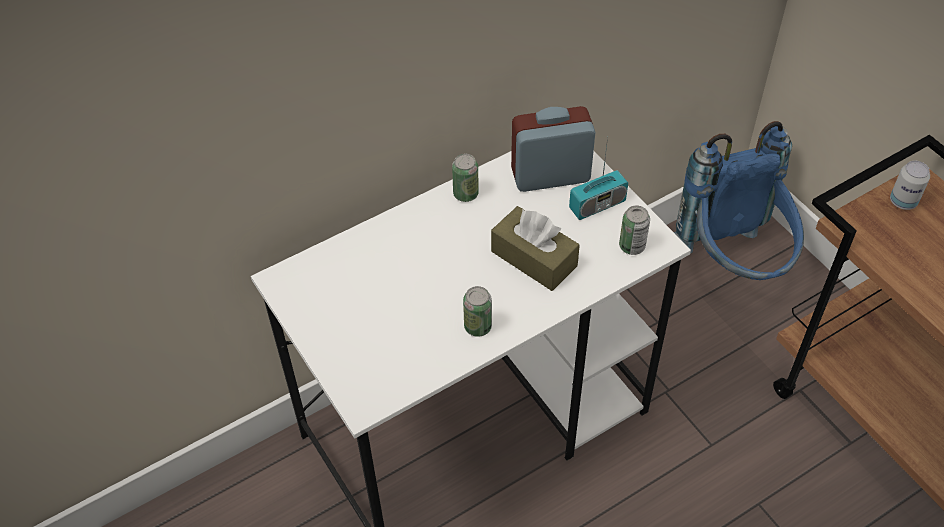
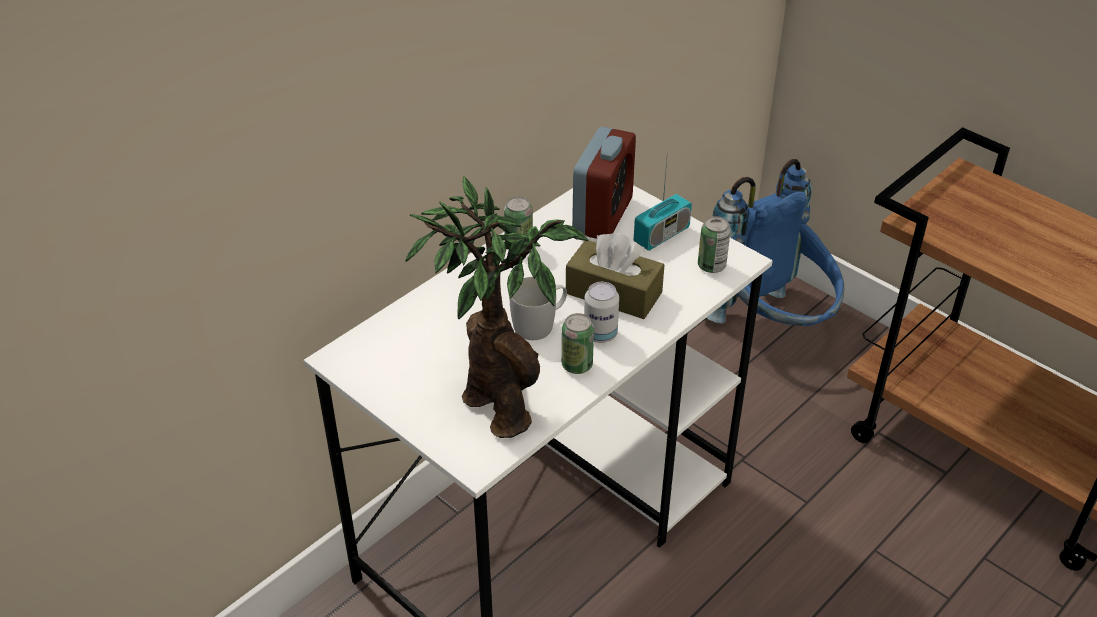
camera: 15 degrees left, 10 degrees down
(397, 350) = (496, 403): none -> potted plant
(459, 278) = (540, 324): none -> white mug
(550, 175) = (602, 216): alarm clock -> alarm clock turned 135 degrees clockwise
(903, 201) = (956, 193): can -> can (600, 334)

